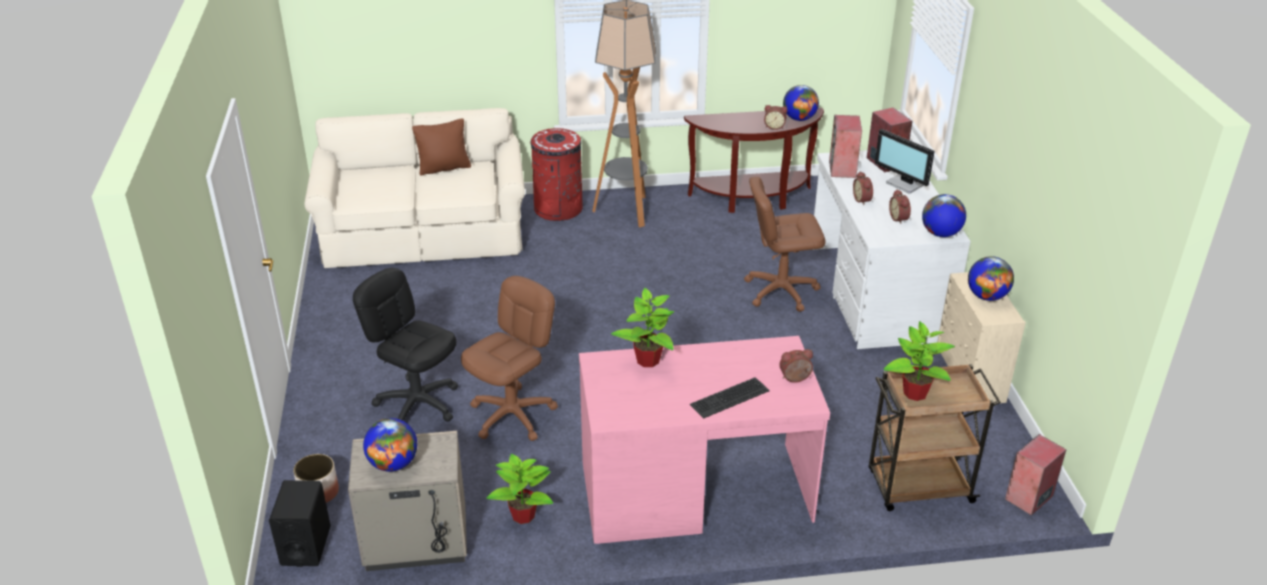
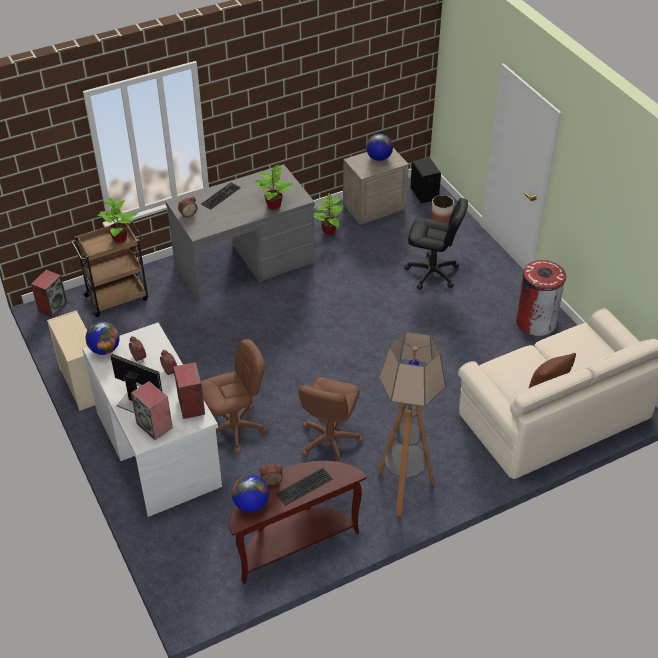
camera: 160 degrees right, 10 degrees up
(513, 415) = (371, 280): brown office chair -> brown office chair (329, 441)
(558, 208) = (464, 474): red trash can -> red trash can (536, 321)
(694, 490) = (245, 264): pink desk -> grey desk
(745, 119) = (304, 487): none -> keyboard
(987, 296) = (72, 335): globe -> none

